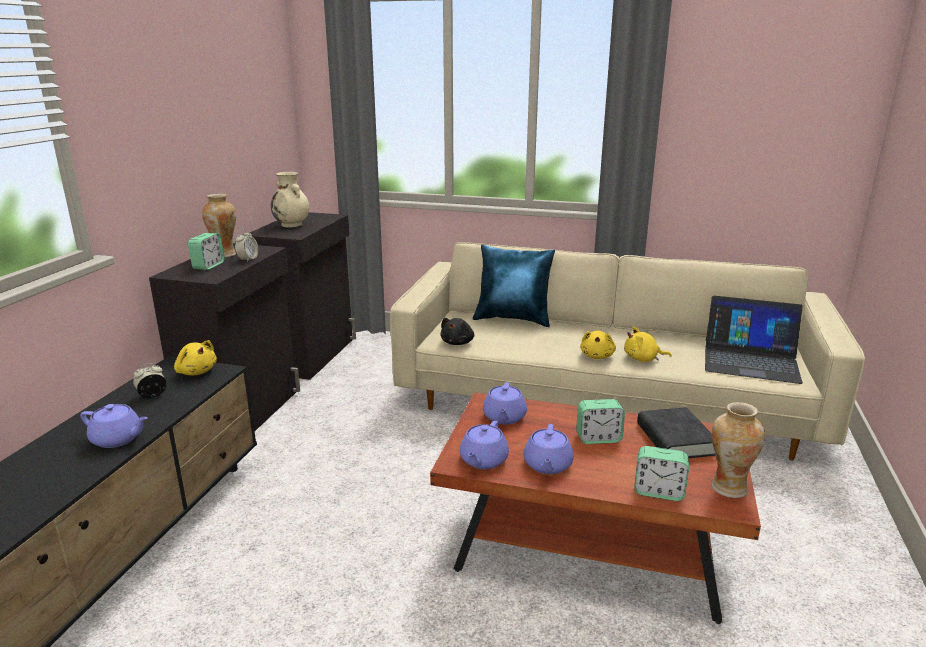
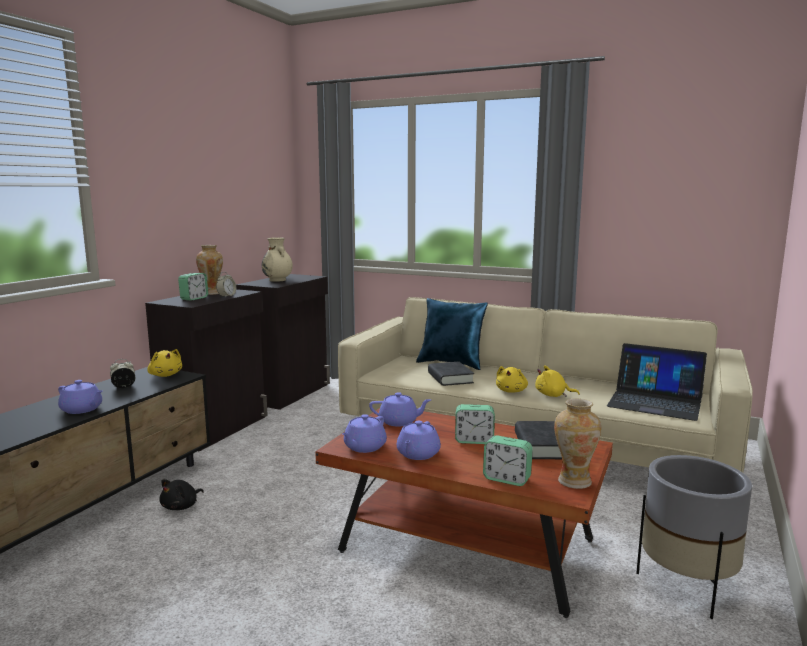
camera: 10 degrees right, 10 degrees down
(458, 342) = (394, 376): black plush toy -> black plush toy (181, 506)
(504, 417) = (399, 422): purple teapot -> purple teapot turned 105 degrees counterclockwise
(522, 342) = (450, 378): none -> black book
(818, 569) = (686, 586): none -> grey planter

